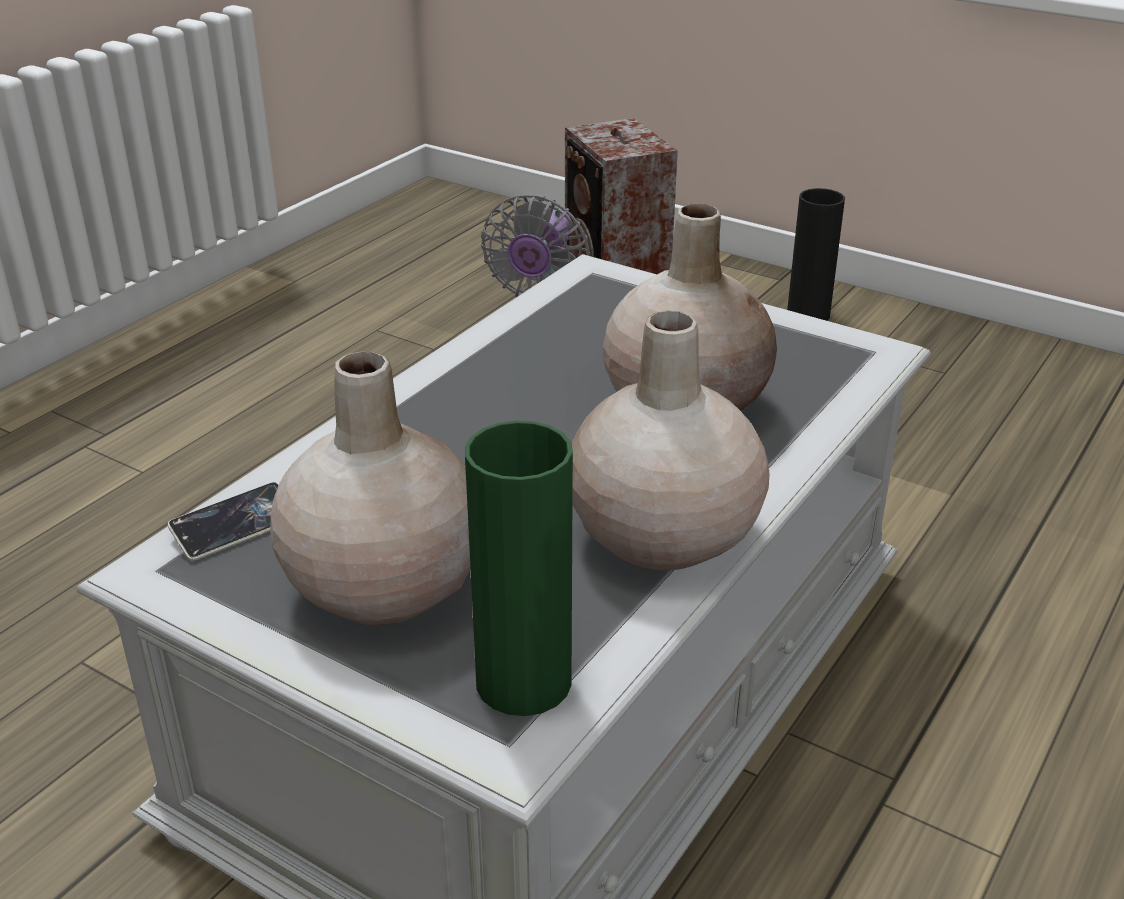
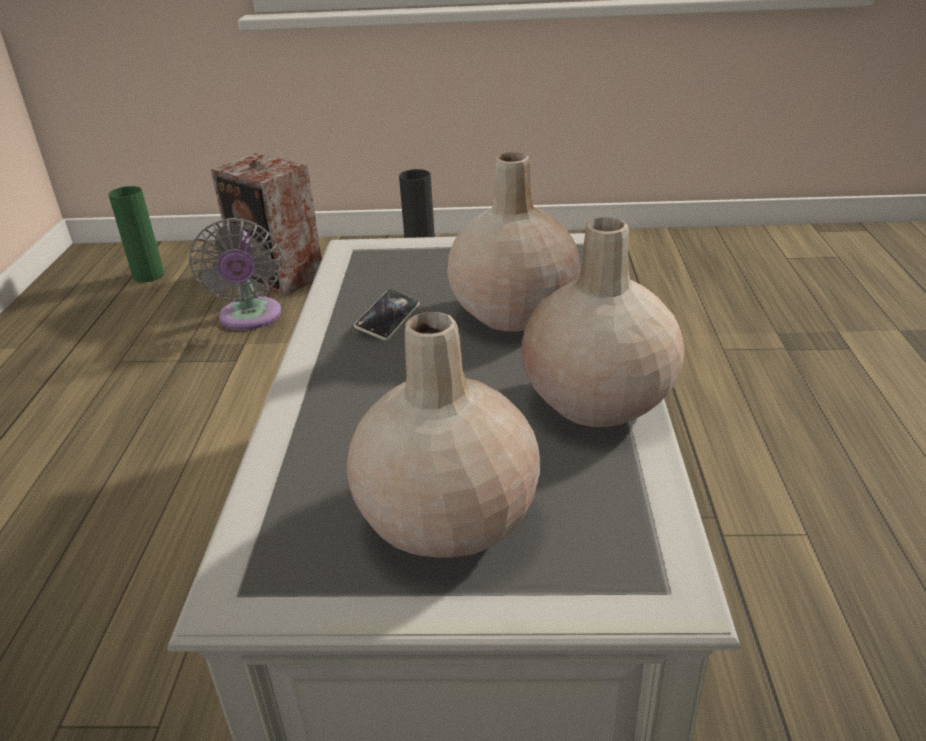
camera: 30 degrees left, 0 degrees up
(236, 527) = (273, 528): phone -> phone (388, 319)
(523, 682) = (627, 542): green vase -> green vase (148, 275)

